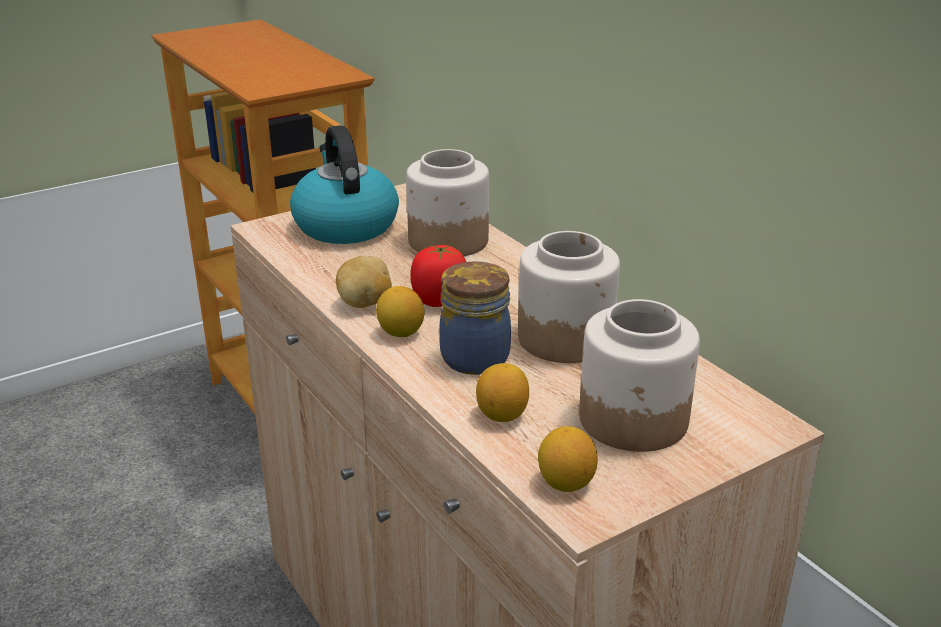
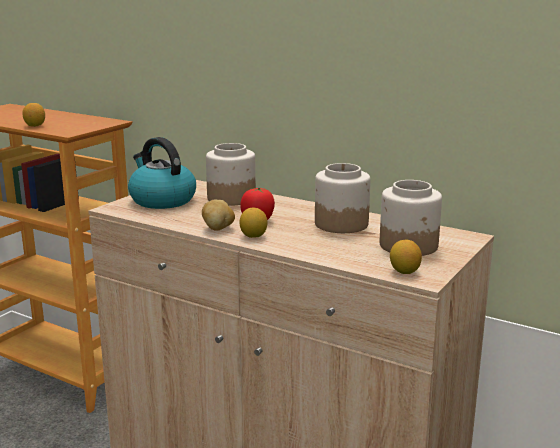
camera: 25 degrees left, 10 degrees down
(473, 357) = (304, 238): jar -> none
(502, 415) = (345, 255): lemon -> lemon (35, 126)

